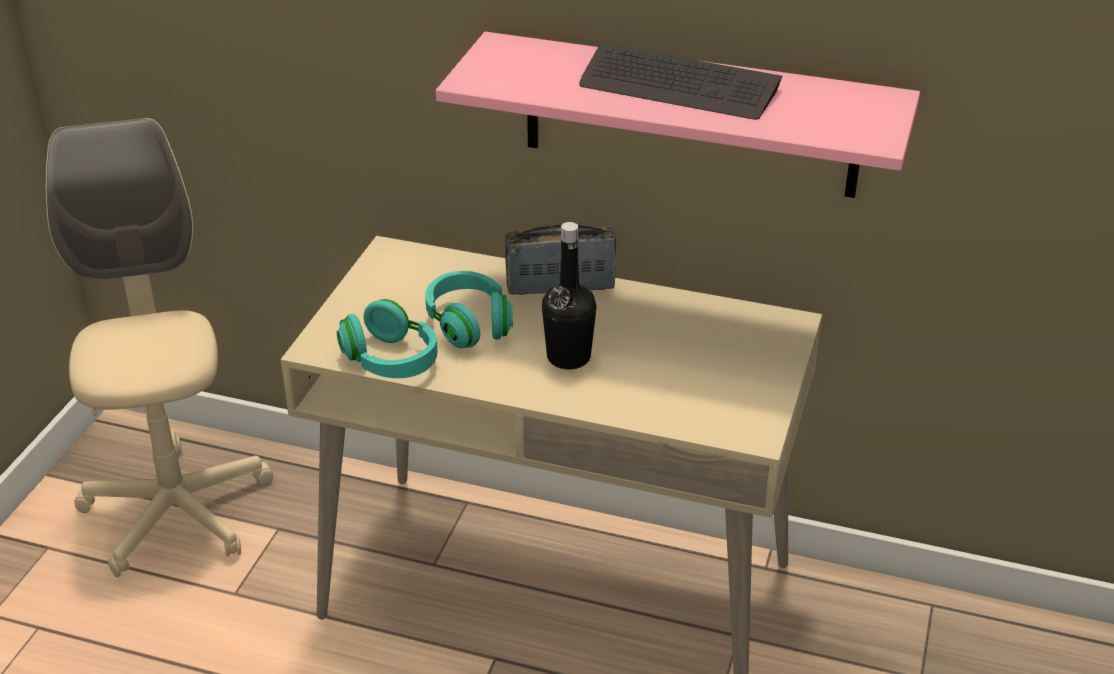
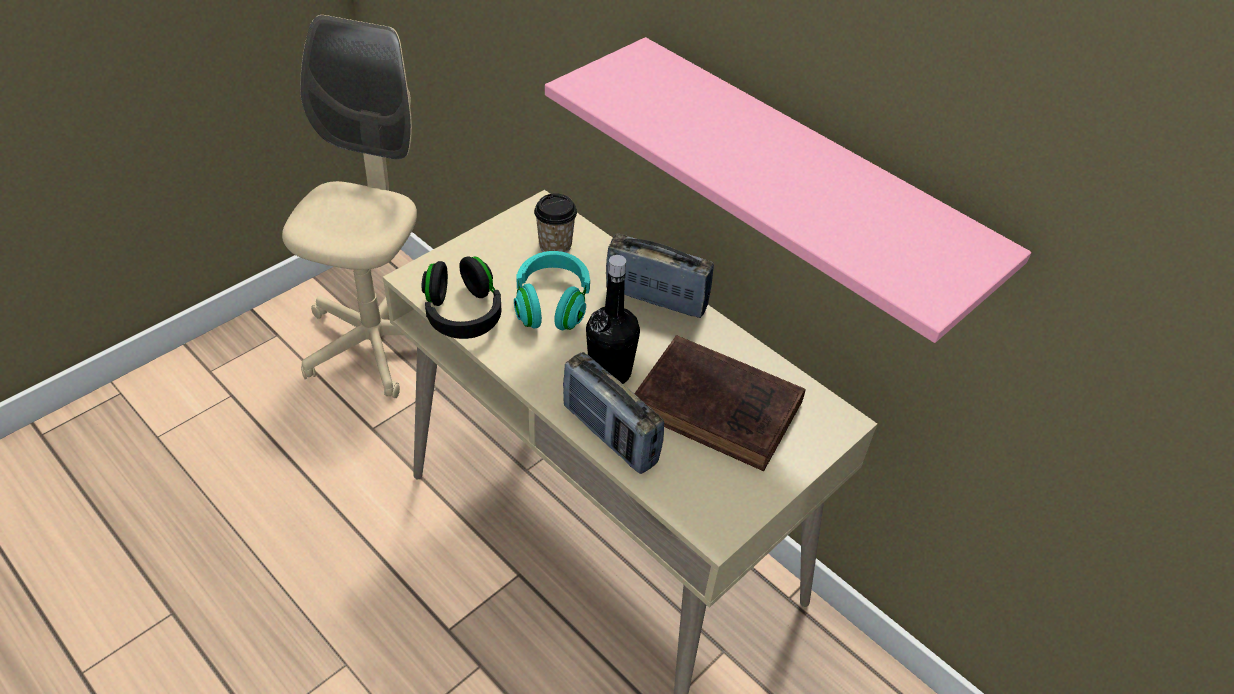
camera: 25 degrees right, 10 degrees up
(390, 361) = (462, 314): turquoise headphones -> black headphones
(429, 277) = (555, 246): none -> cup
(609, 403) = (609, 435): none -> radio
(678, 86) = (773, 157): keyboard -> none
(688, 350) = (721, 409): none -> brown book

